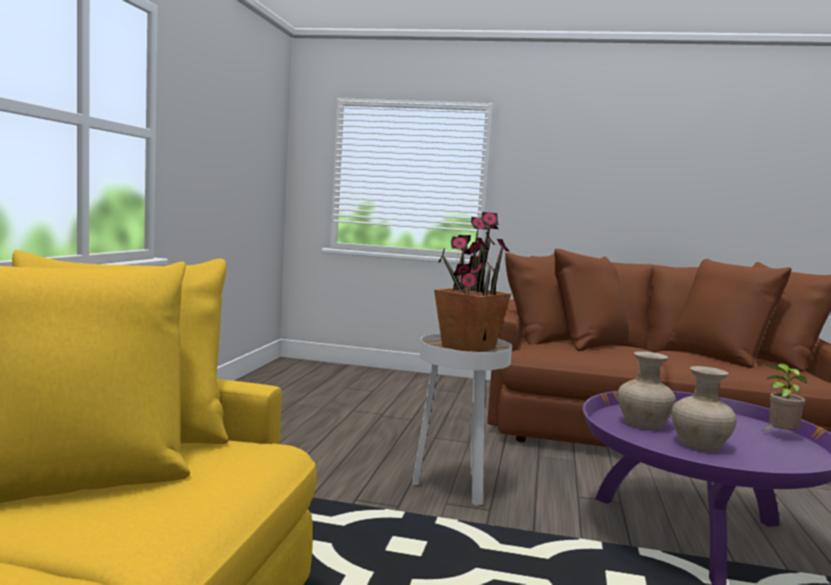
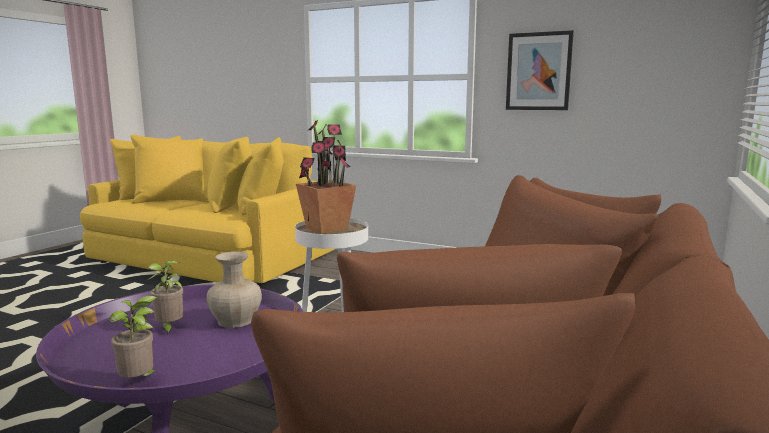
camera: 105 degrees right, 5 degrees up
(203, 140) = (538, 71): none -> picture
(700, 445) = (169, 328): beige vase -> potted plant

